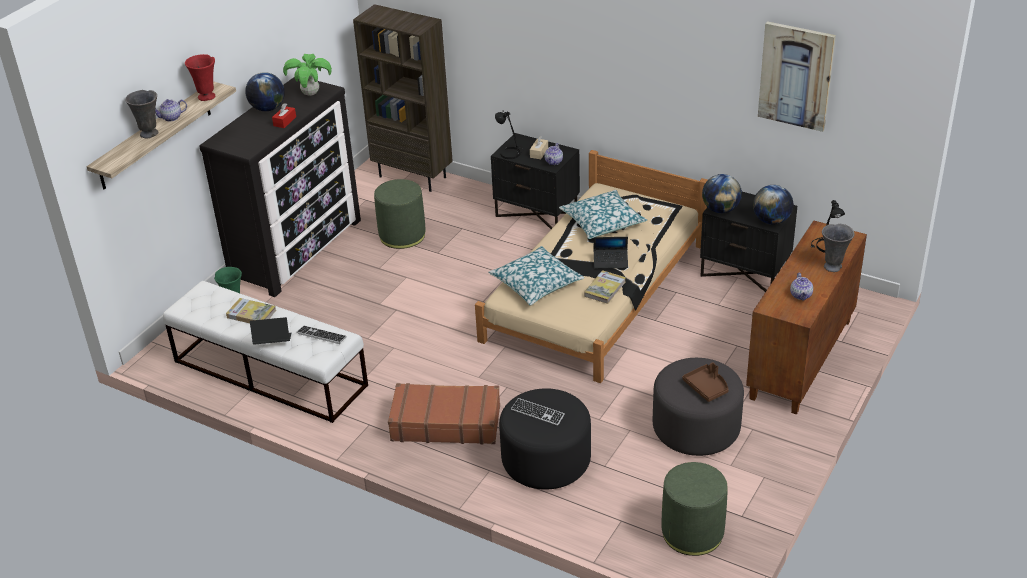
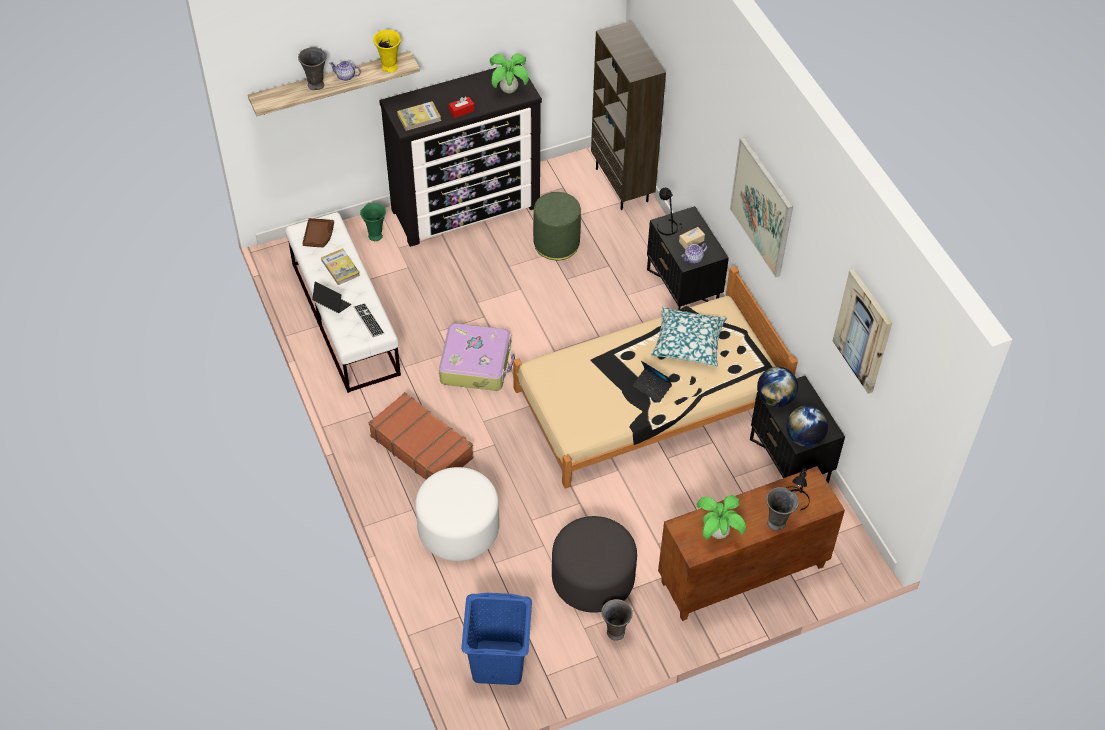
camera: 35 degrees right, 15 degrees up
(207, 97) = (390, 68): red vase -> yellow vase
(267, 108) = (462, 88): globe -> none
(427, 343) = (476, 364): none -> suitcase
(536, 283) = (574, 371): pillow -> none
(537, 413) = (452, 493): keyboard -> none
(546, 461) = (458, 529): black ottoman -> white ottoman
(605, 289) = (619, 411): book -> book (419, 117)
(616, 58) = (762, 207): none -> picture
(692, 533) = (497, 663): green ottoman -> blue laundry basket
(707, 387) = (595, 557): brown tray -> brown tray (319, 236)
(757, 453) = (615, 632): none -> grey vase
(801, 295) = (718, 533): teapot -> potted plant

